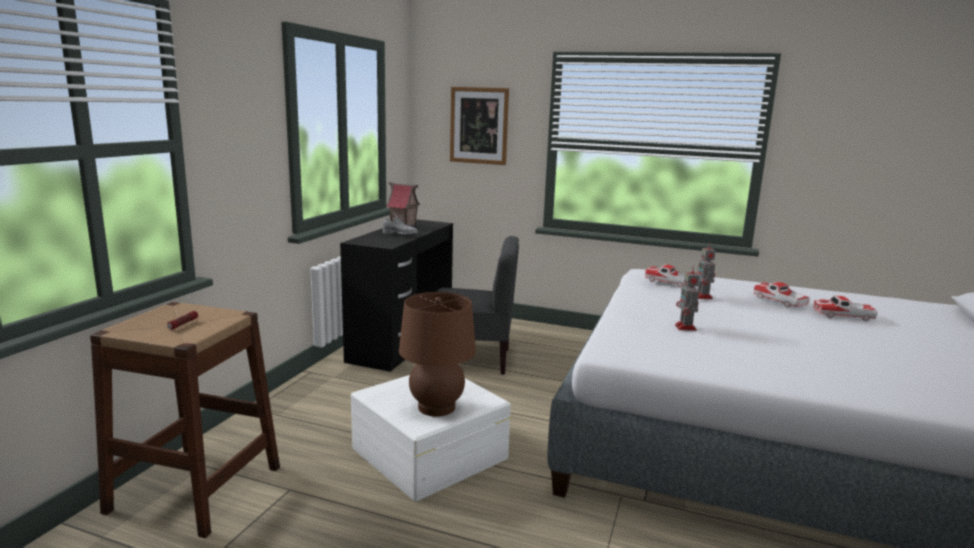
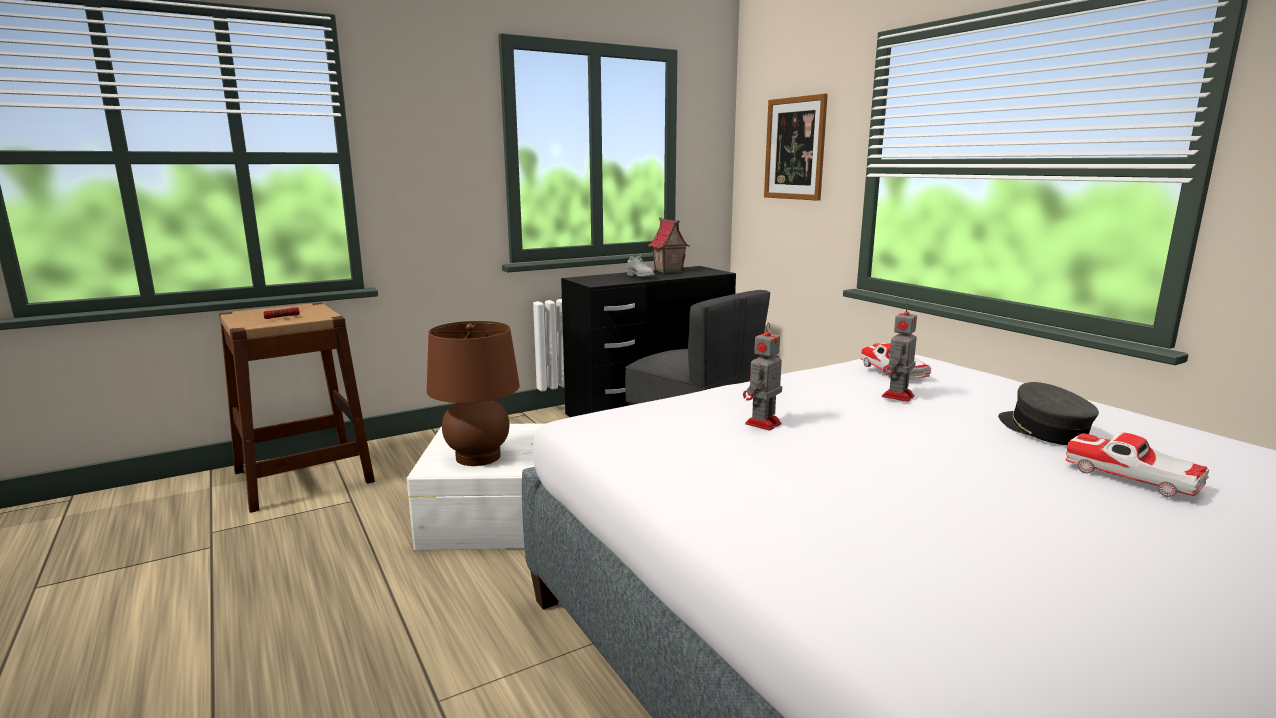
camera: 40 degrees right, 0 degrees up
(780, 301) = (1043, 430): toy car -> grey cap

